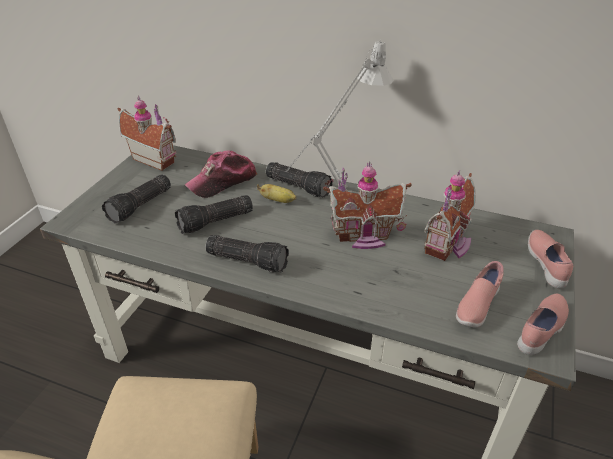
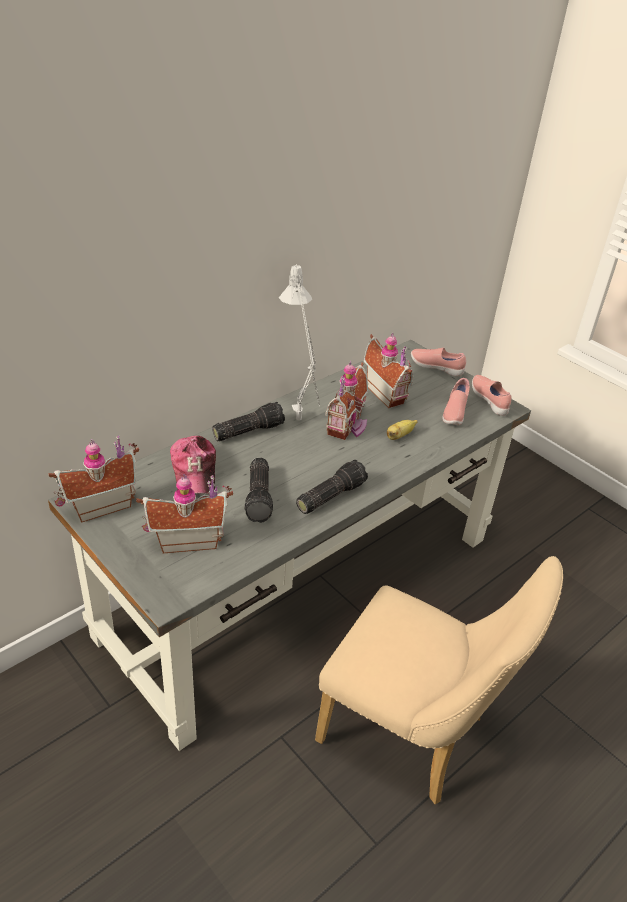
camera: 65 degrees left, 0 degrees up
(141, 206) = (187, 539): flashlight -> toy house
(278, 201) = (260, 450): banana -> banana (399, 436)
(476, 306) = (454, 413): pink shoe -> pink shoe turned 45 degrees clockwise

